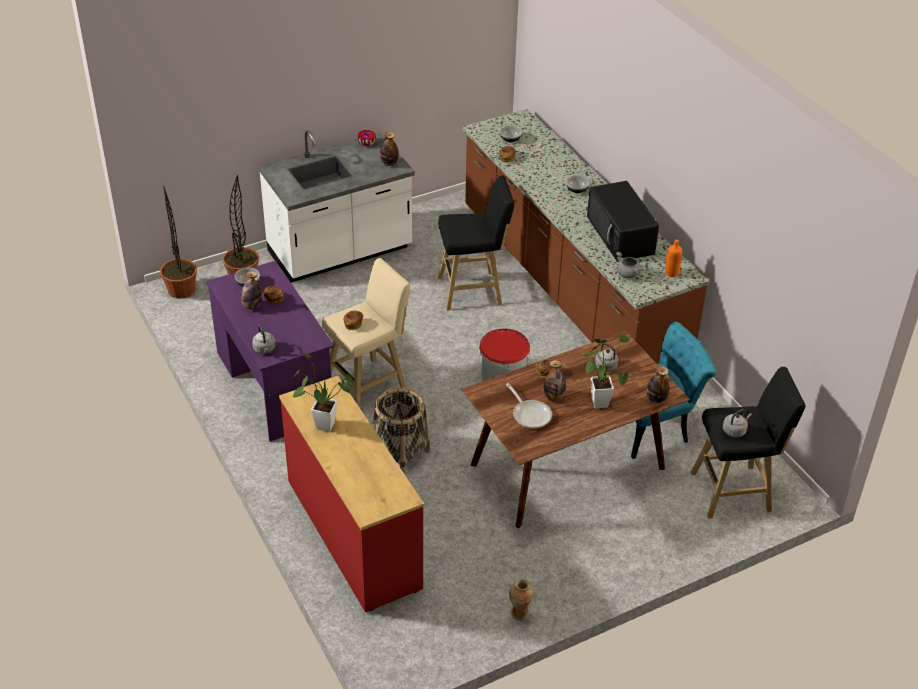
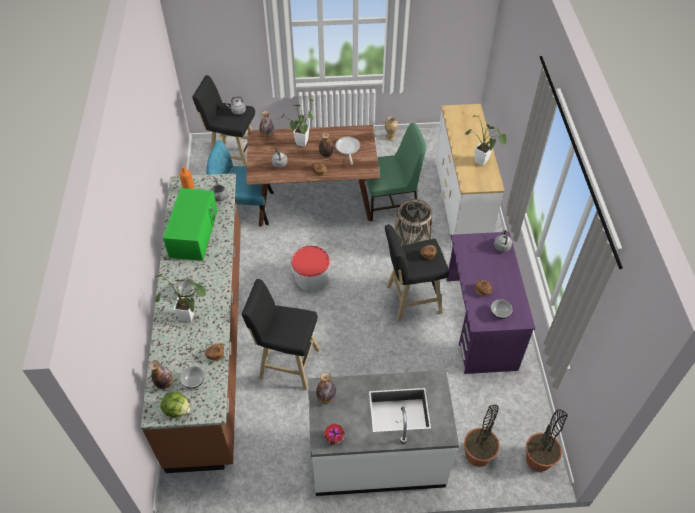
camera: 155 degrees left, 10 degrees up
(252, 306) = (502, 288): bottle -> bottle (165, 383)
(352, 534) = (461, 202): red dresser -> white dresser
(369, 385) = (410, 300): beige stool -> black stool
(459, 499) = (390, 202): none -> green chair
(507, 122) = (177, 410): none -> lettuce
(554, 174) = (190, 317): none -> potted plant
(621, 235) = (193, 232): black microwave -> green microwave

